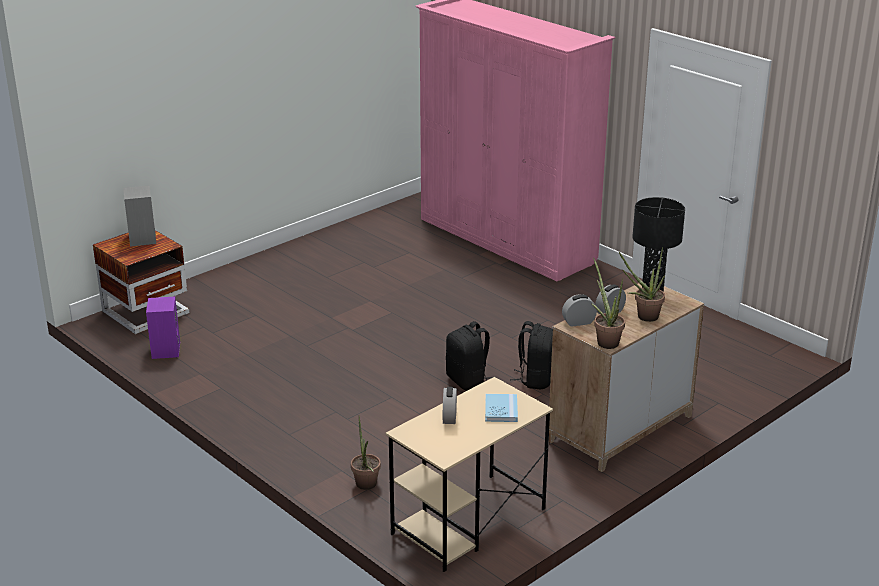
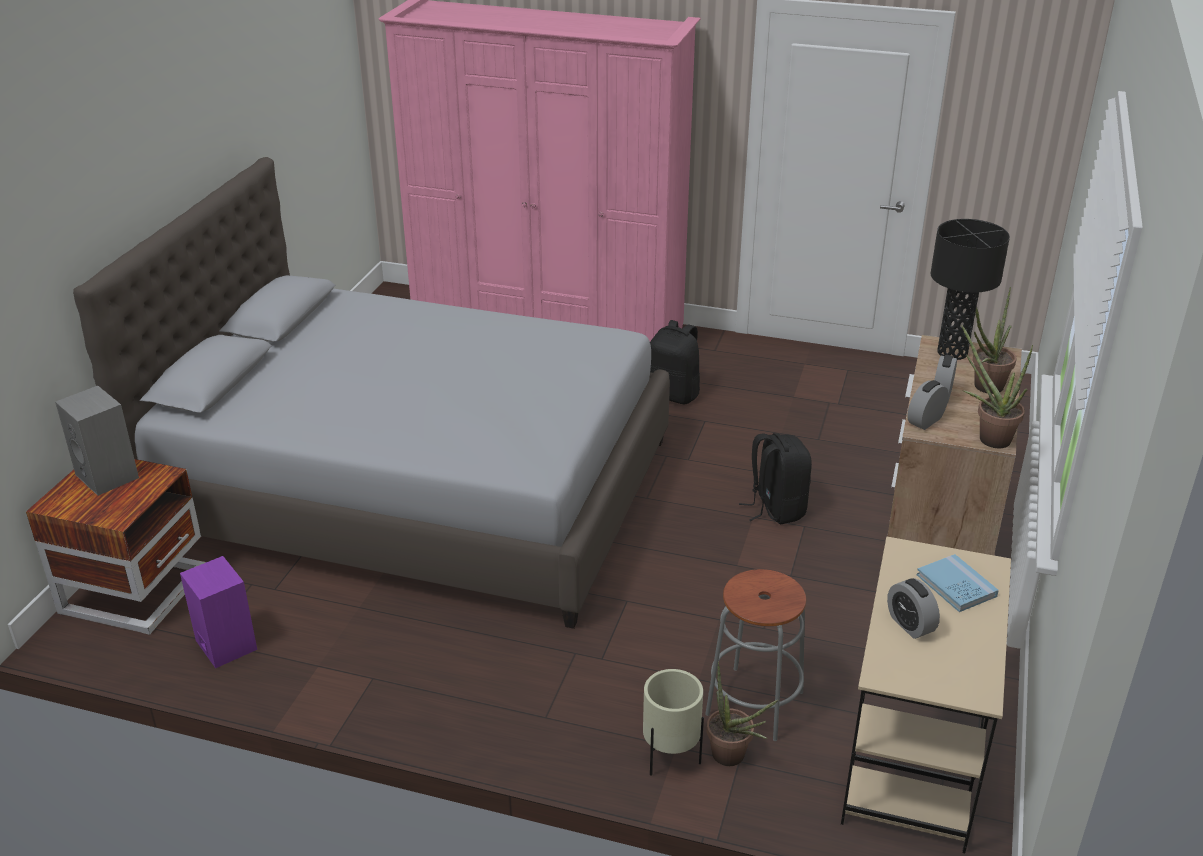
camera: 30 degrees left, 5 degrees up
(333, 305) = (413, 486): none -> grey bed
(333, 474) = (670, 758): none -> beige planter
(407, 467) = (754, 703): none -> grey stool
(468, 381) = (699, 541): black backpack -> black backpack (673, 394)

